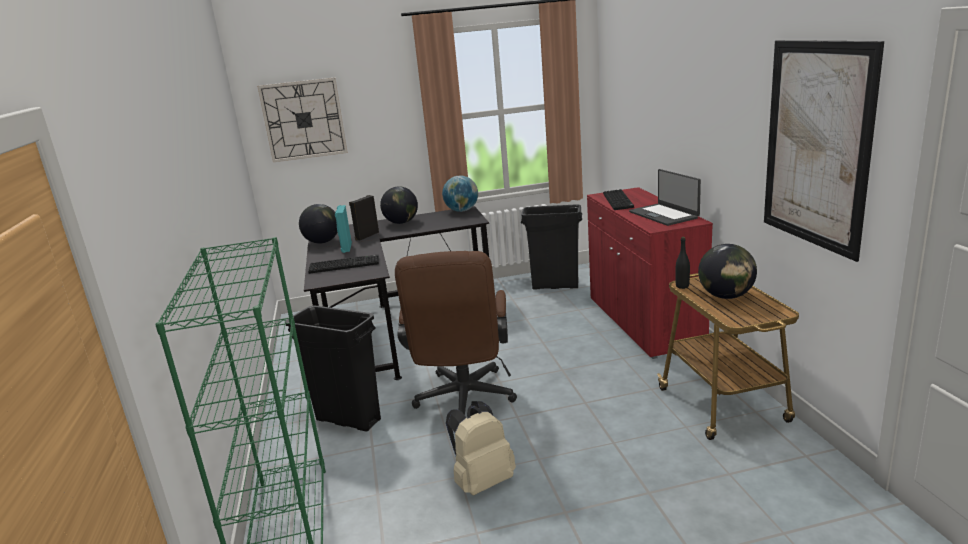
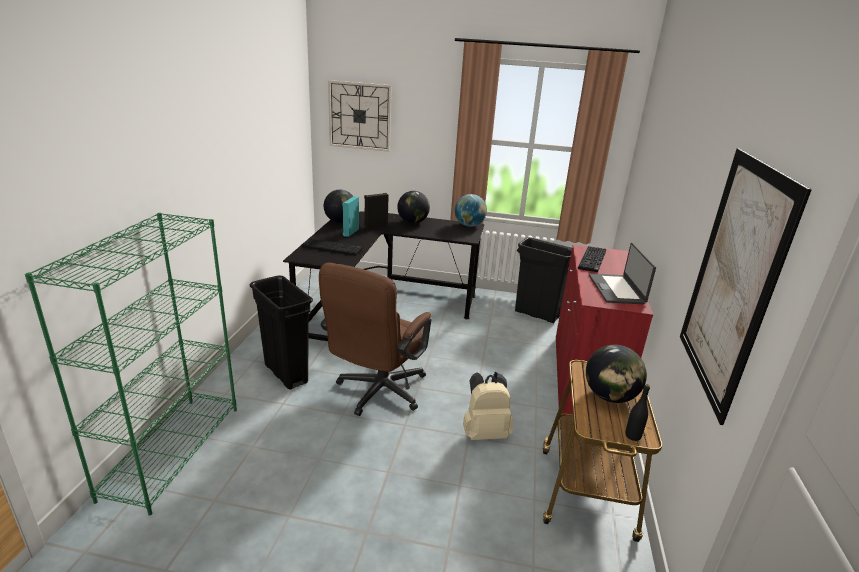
camera: 20 degrees right, 5 degrees up
(482, 481) = (330, 472): beige backpack -> beige backpack (484, 432)
(682, 286) = (578, 369): black bottle -> black bottle (633, 436)

